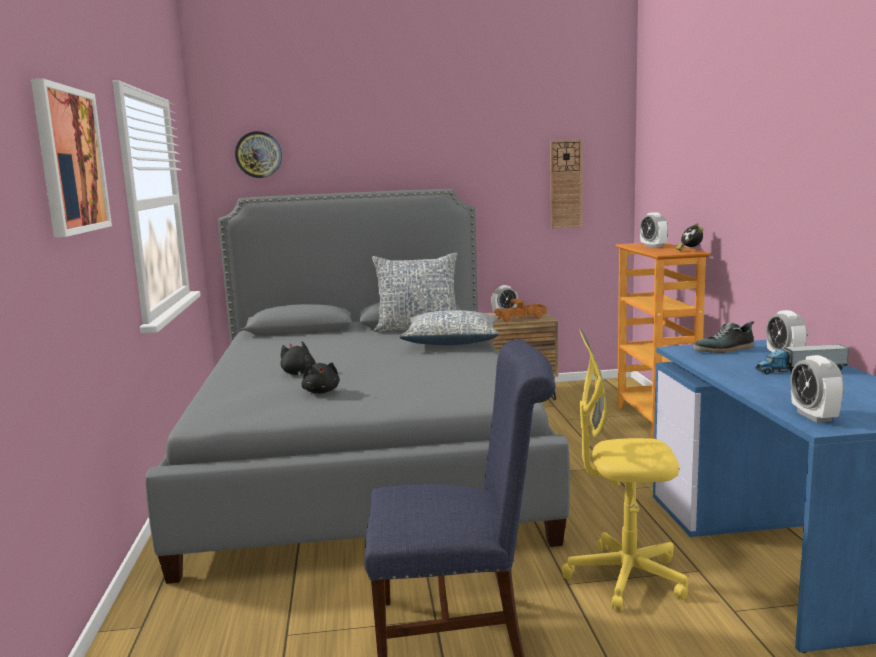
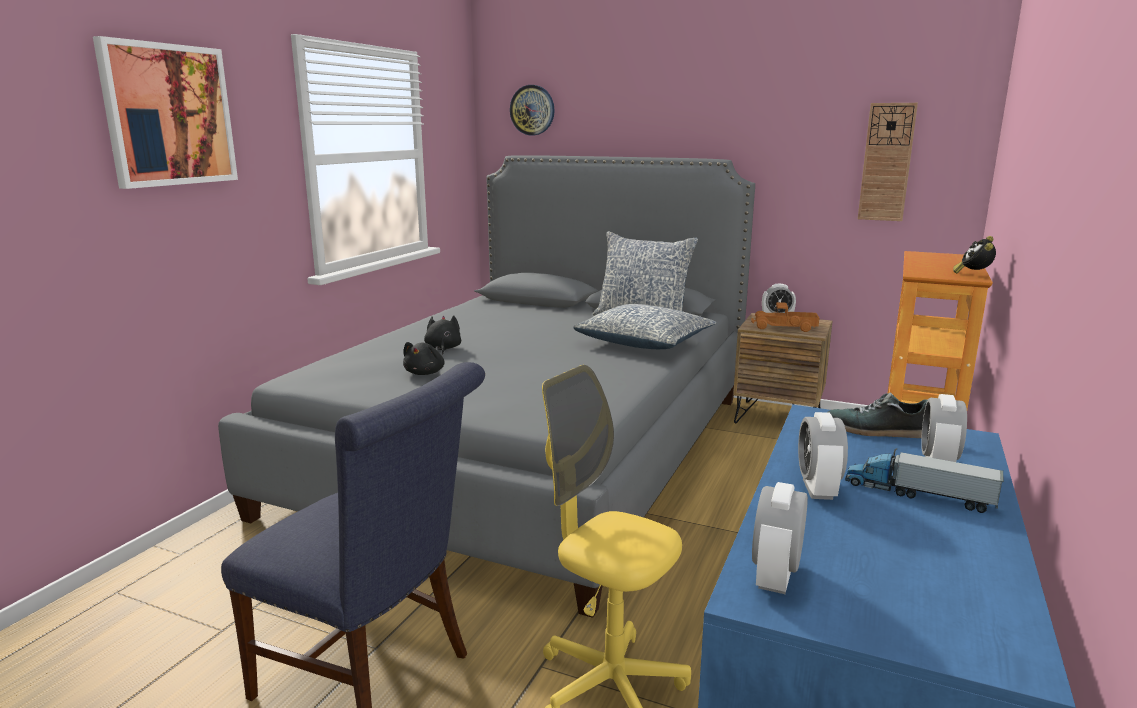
camera: 30 degrees right, 5 degrees up
(653, 246) = (942, 260): alarm clock -> alarm clock (817, 489)

